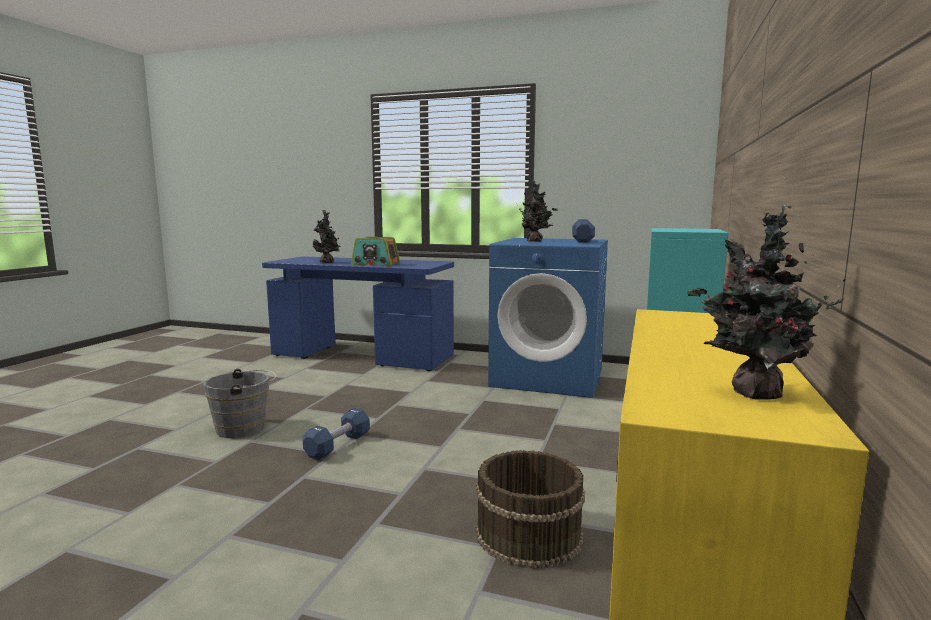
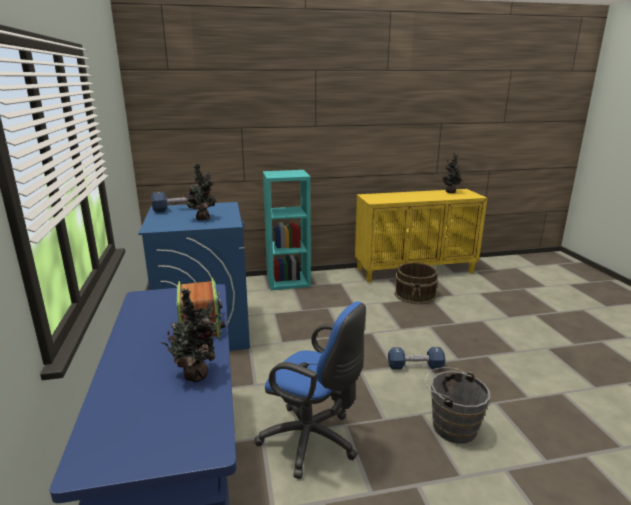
camera: 120 degrees left, 10 degrees up
(331, 384) = (313, 442): none -> blue office chair

